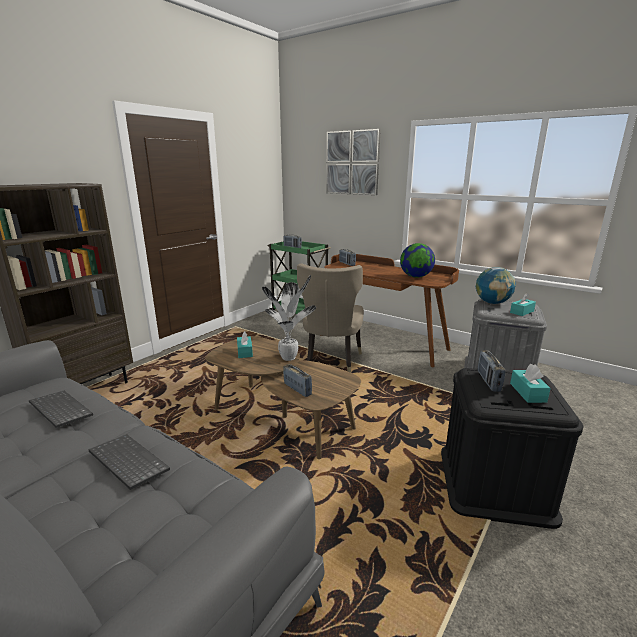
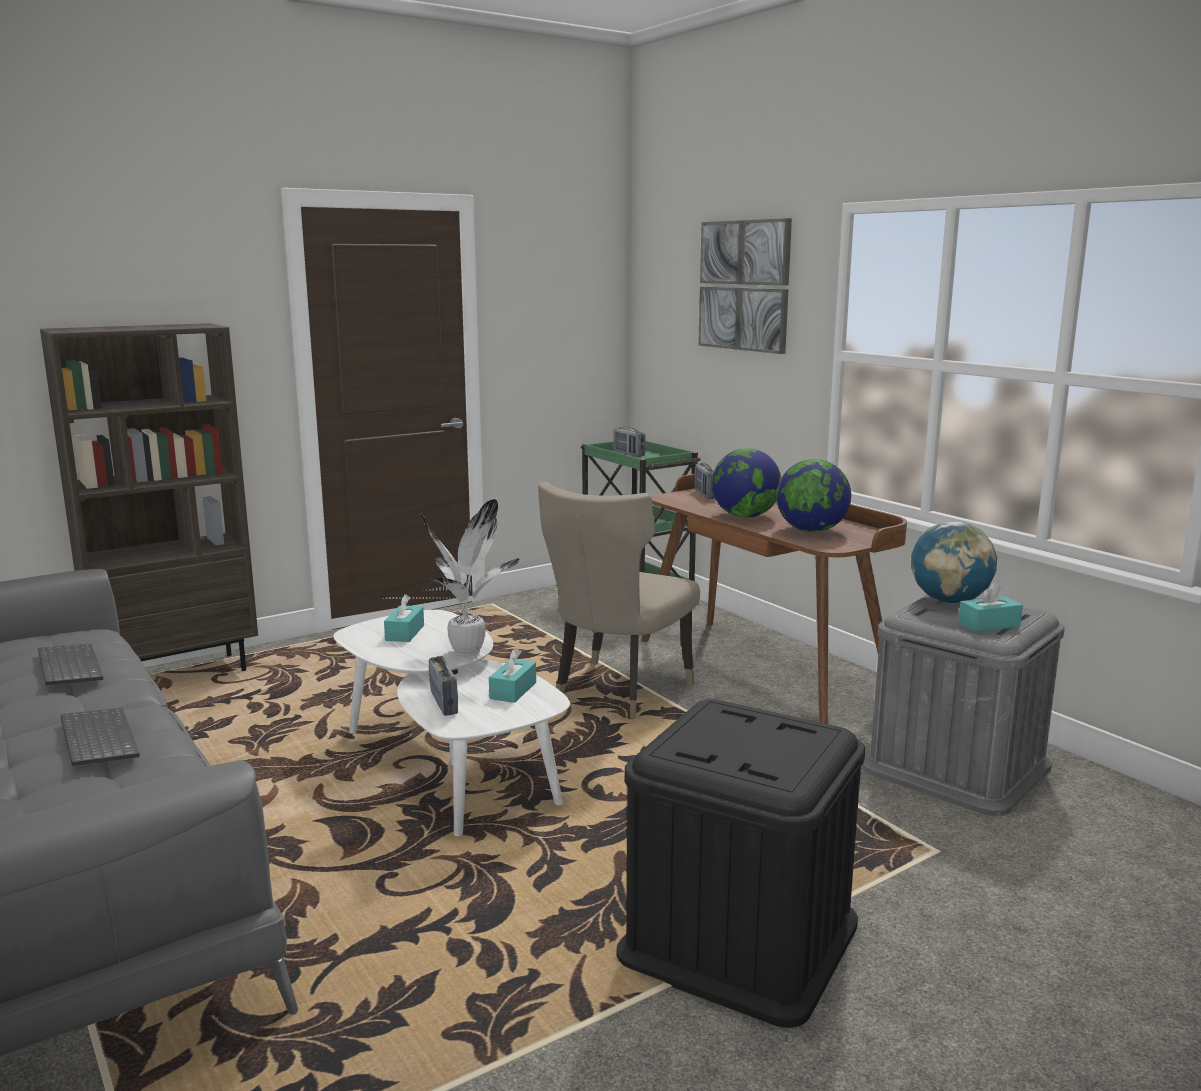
camera: 20 degrees right, 5 degrees down
(281, 417) = (449, 764): brown coffee table -> white coffee table
(378, 272) = (745, 516): none -> globe
(488, 381) = (720, 723): radio -> none
(527, 392) = (767, 750): turquoise tissue box -> turquoise tissue box (513, 690)

